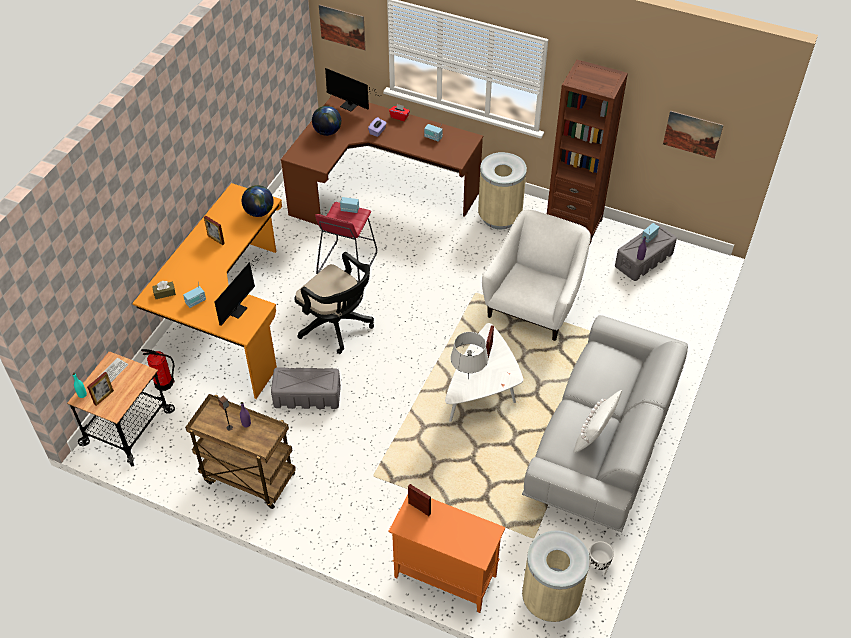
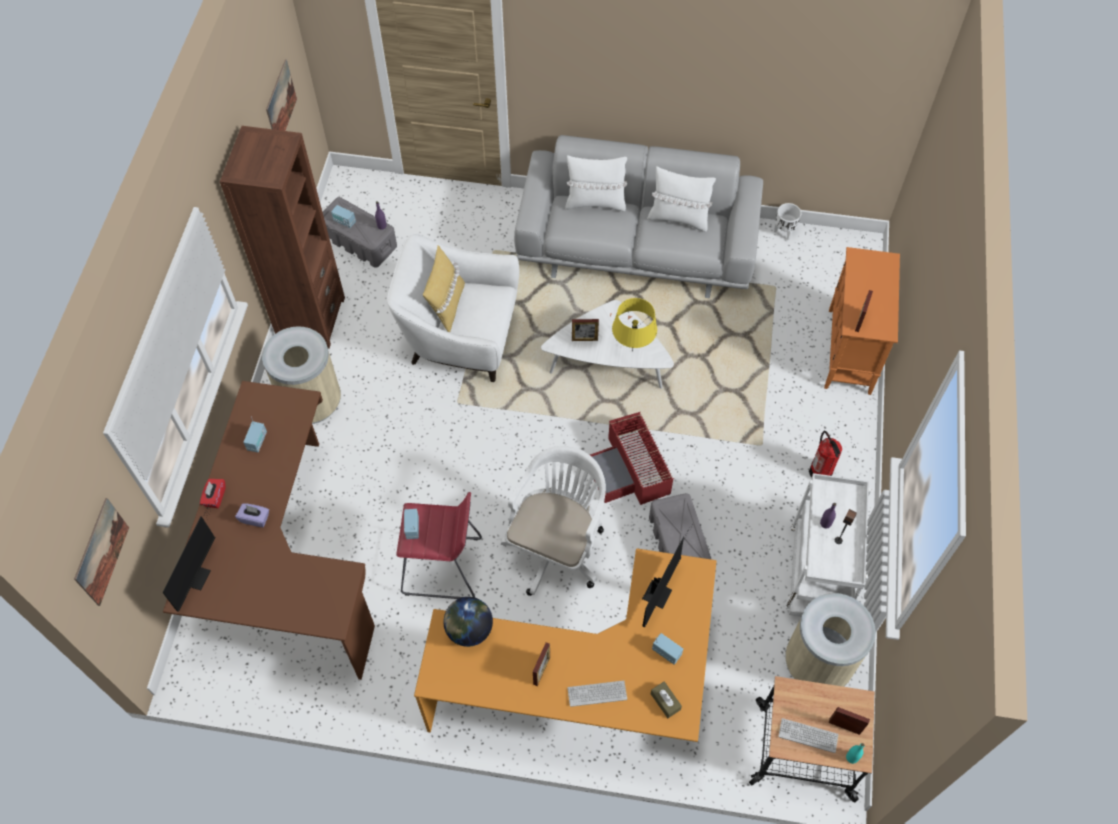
camera: 105 degrees left, 10 degrees up
(164, 383) = (720, 733): fire extinguisher -> fire extinguisher (820, 471)
(187, 262) = (597, 693): none -> keyboard
(238, 308) = (660, 591): monitor -> monitor turned 105 degrees clockwise
(247, 478) = (817, 575): brown cart -> white cart
(327, 131) = (266, 590): globe -> none
(337, 326) = (557, 546): black office chair -> white office chair
(382, 382) = (630, 470): none -> red storage box
(468, 379) = (632, 351): grey table lamp -> yellow table lamp
(540, 270) = (446, 306): none -> yellow pillow
(550, 599) = (834, 263): beige trash can -> beige trash can (818, 663)
(625, 381) = (595, 202): none -> white pillow

